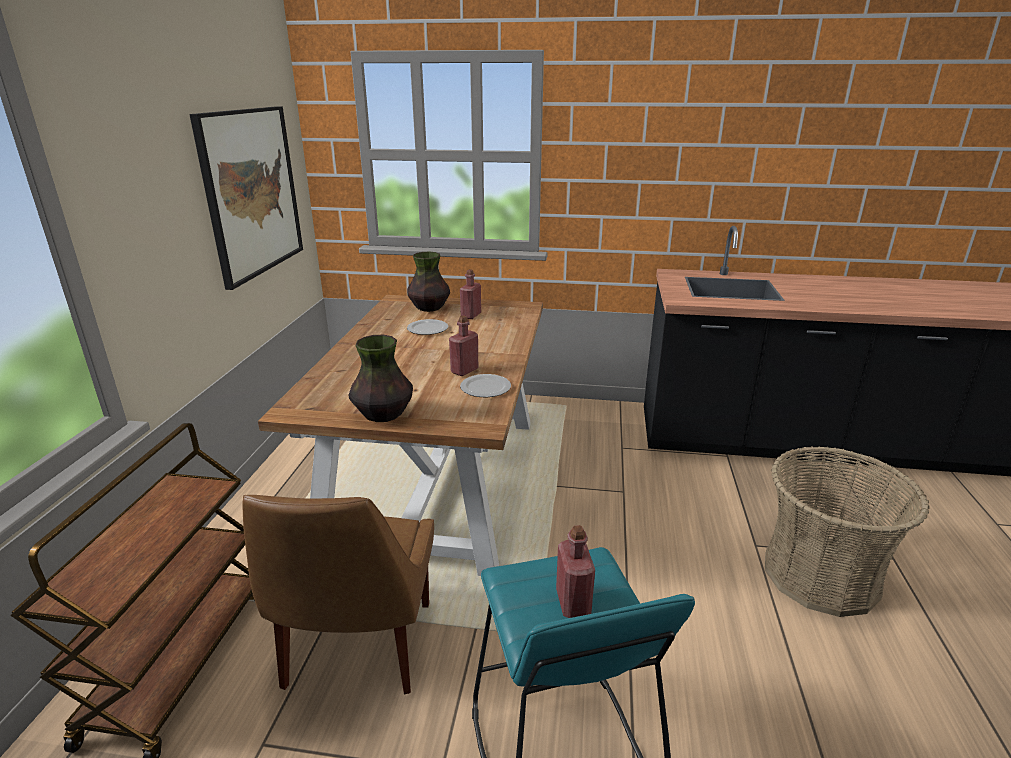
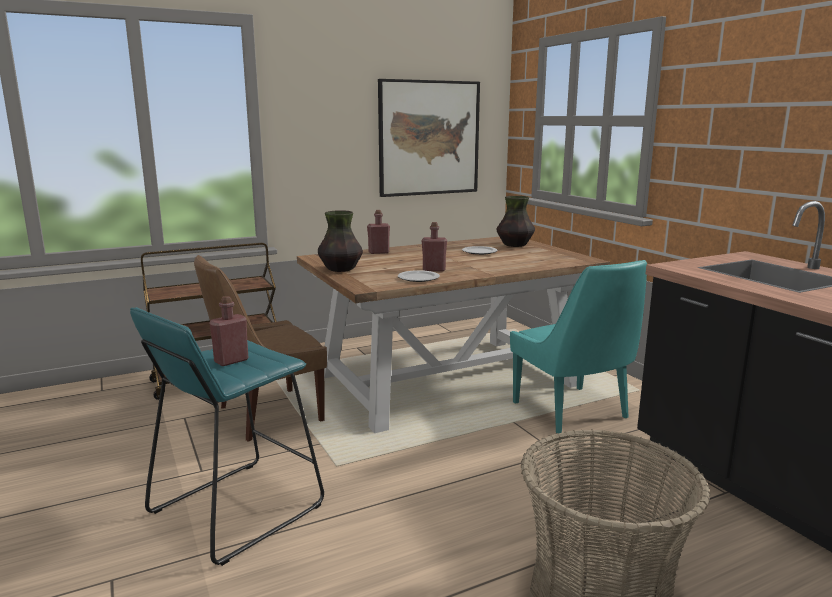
camera: 55 degrees right, 10 degrees down
(471, 315) = (529, 254): red bottle -> red bottle (378, 252)
(568, 450) = (572, 412): none -> turquoise chair

